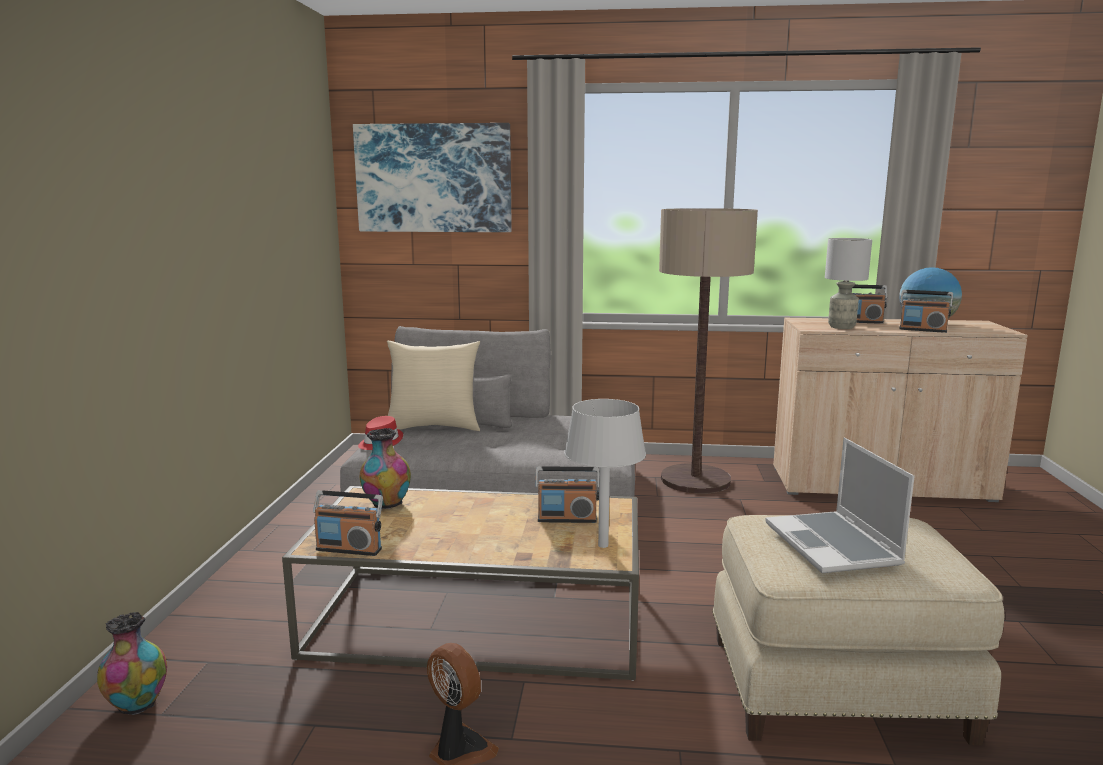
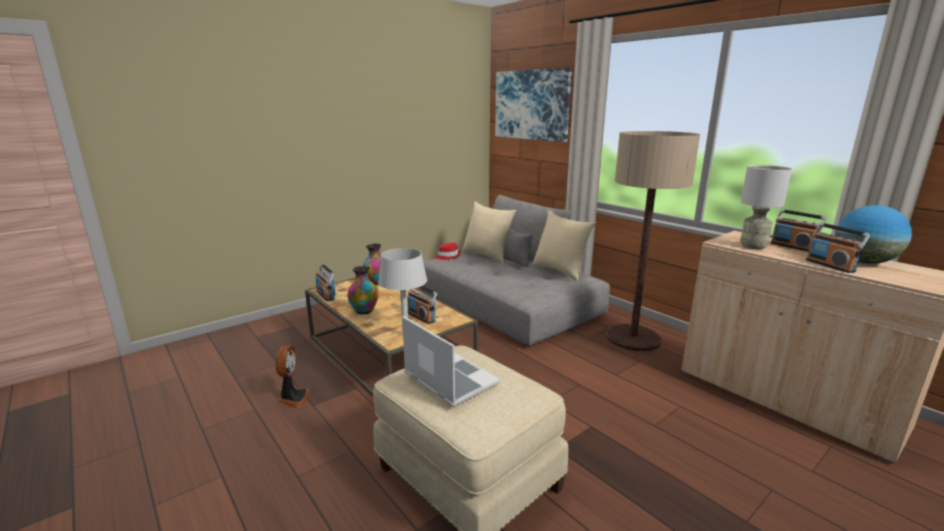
camera: 45 degrees right, 5 degrees up
(137, 704) = (257, 330): vase -> vase (364, 311)
(564, 419) = (560, 271): none -> beige pillow
(834, 545) = (449, 379): laptop -> laptop turned 105 degrees clockwise

